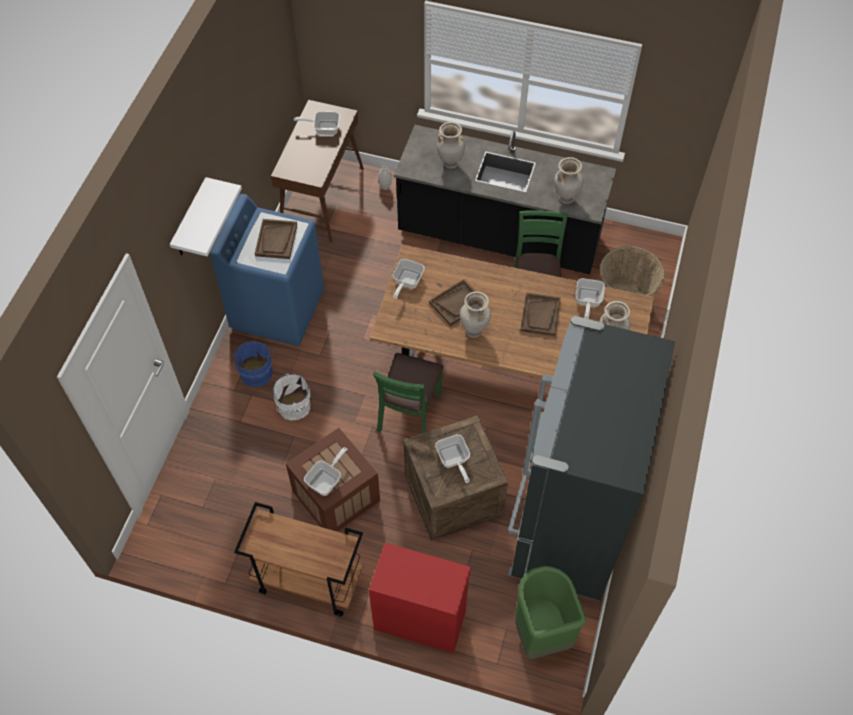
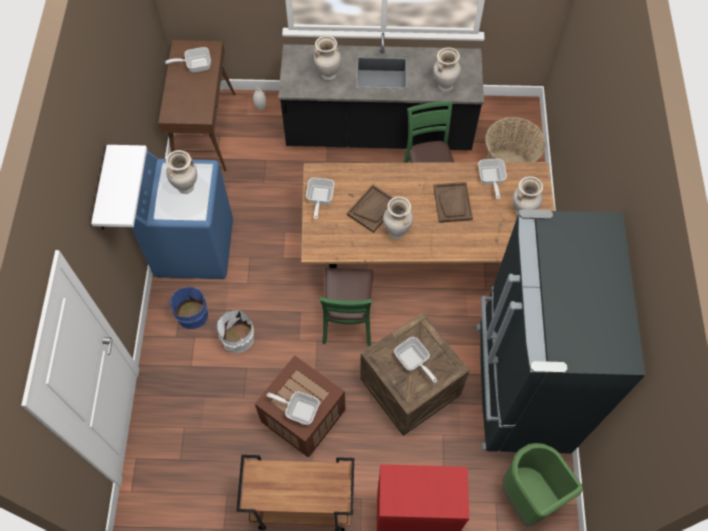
camera: 15 degrees left, 5 degrees up
(276, 240) = (186, 187): brown tray -> beige vase
(326, 479) = (298, 409): frying pan -> frying pan turned 90 degrees counterclockwise

